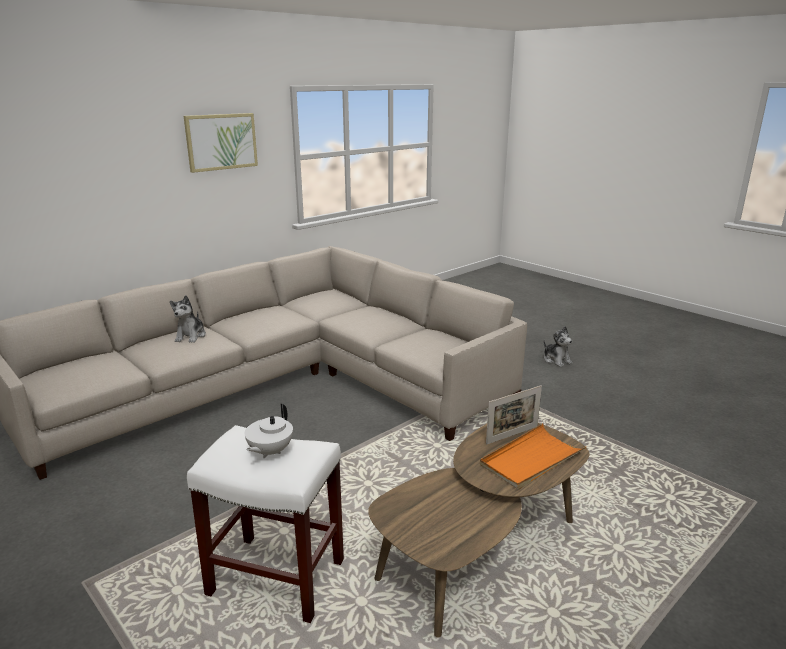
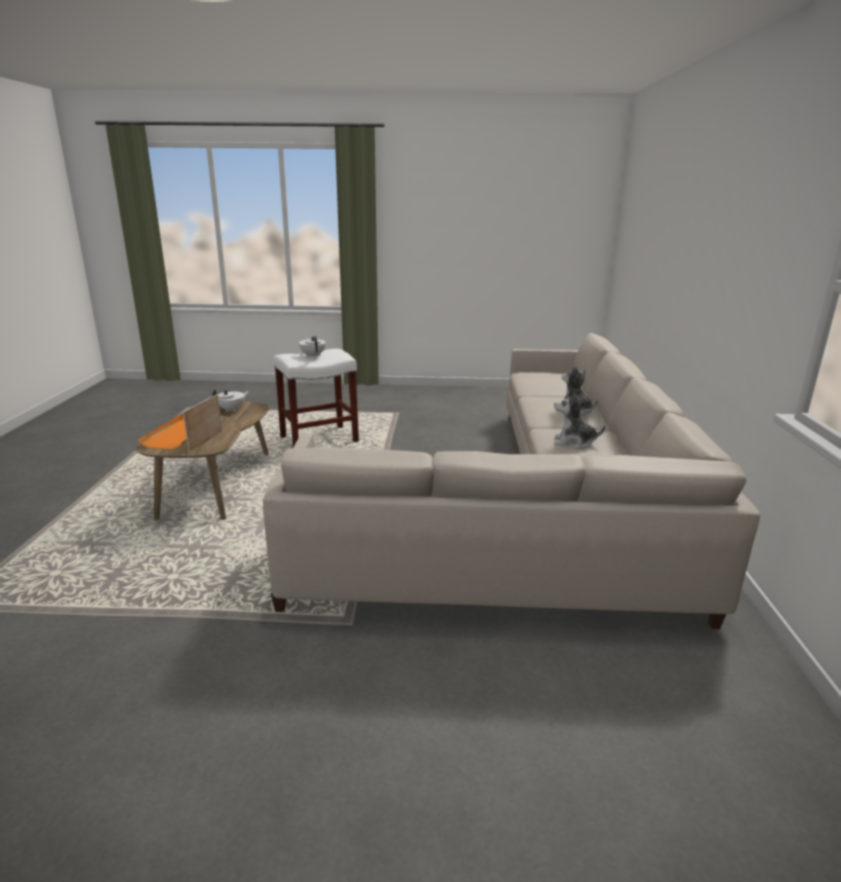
camera: 135 degrees right, 0 degrees up
(221, 142) = (761, 228): picture -> none
(424, 518) = (232, 410): none -> white teapot
(556, 360) = (275, 764): plush toy -> plush toy (574, 443)

